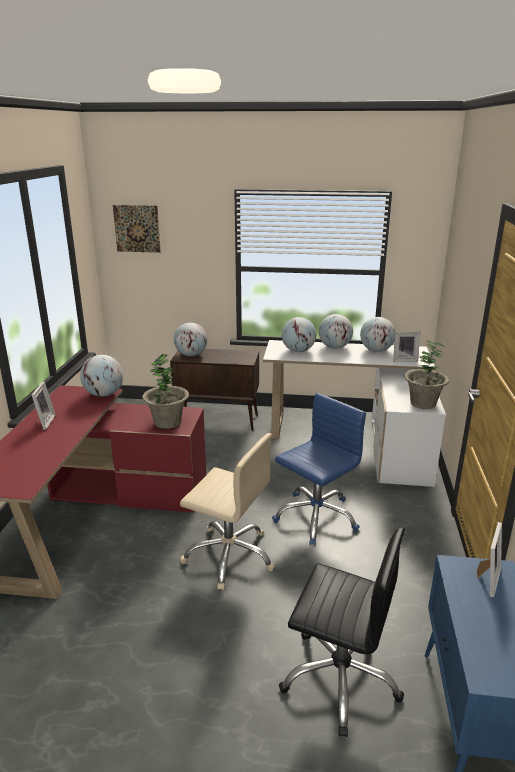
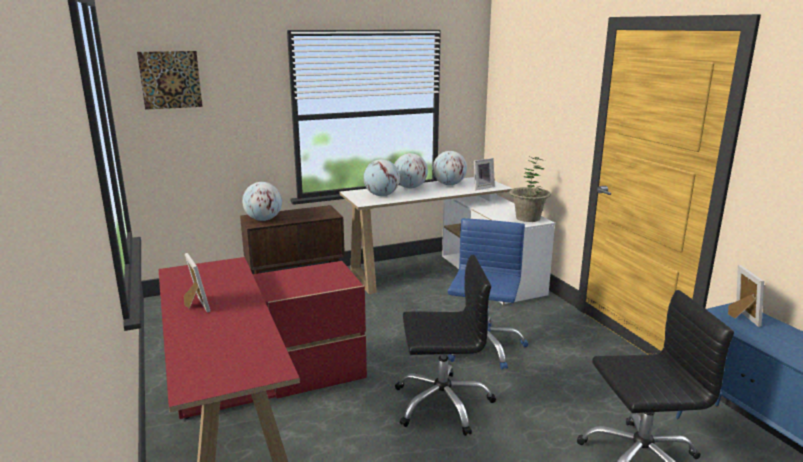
camera: 30 degrees left, 5 degrees down
(104, 394) = (231, 266): globe -> none
(167, 422) = (323, 280): potted plant -> none
(229, 555) = (442, 403): beige office chair -> black office chair

